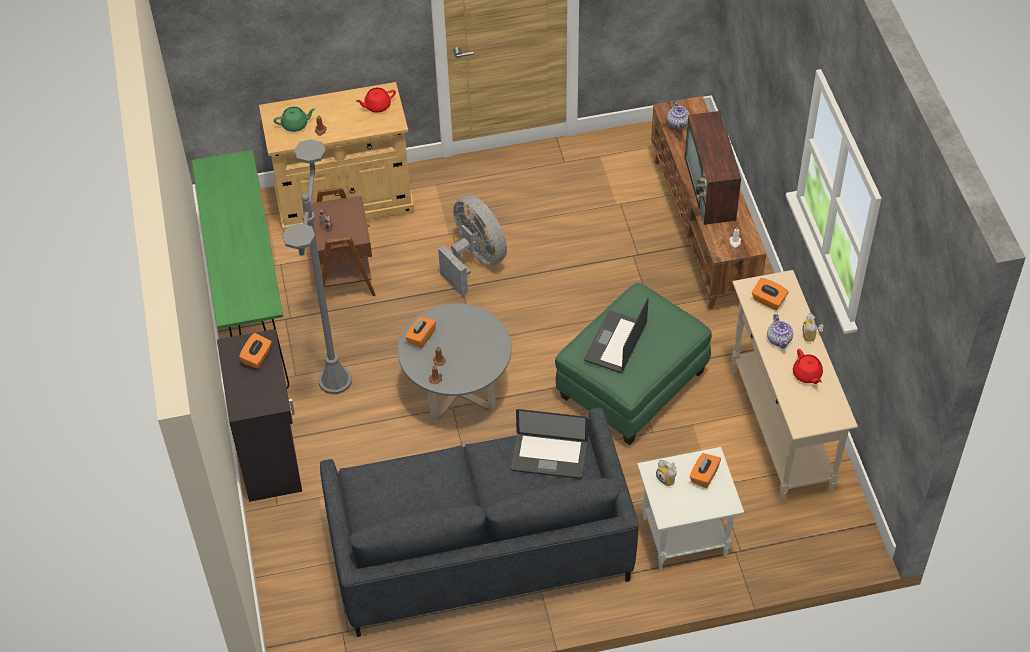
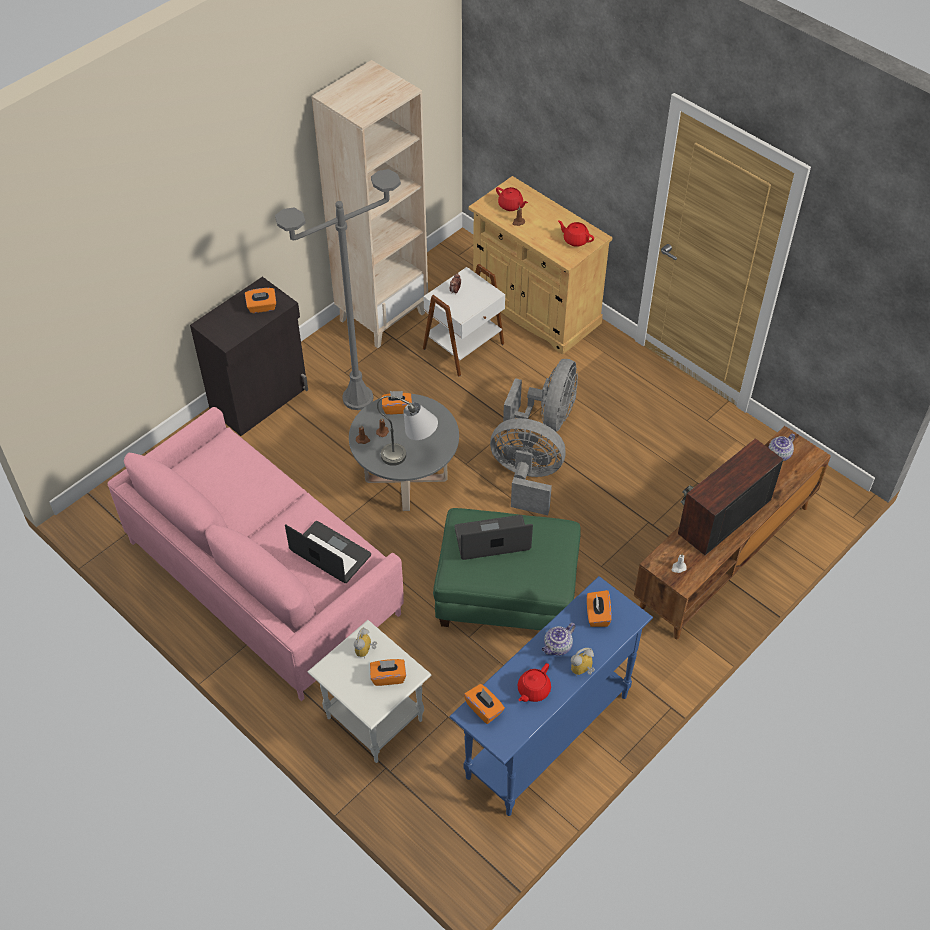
camera: 55 degrees right, 0 degrees up
(252, 313) = (382, 316): green console table -> beige bookcase
(295, 125) = (511, 205): green teapot -> red teapot
(344, 274) = (464, 347): brown side table -> white side table
(479, 549) = (263, 577): grey sofa -> pink sofa
(483, 354) = (411, 457): none -> grey table lamp
(527, 309) = (526, 479): none -> grey fan
(549, 457) = (330, 553): laptop -> laptop turned 150 degrees clockwise
(780, 430) = (546, 736): beige console table -> blue console table
(803, 413) = (484, 709): none -> orange tissue box

